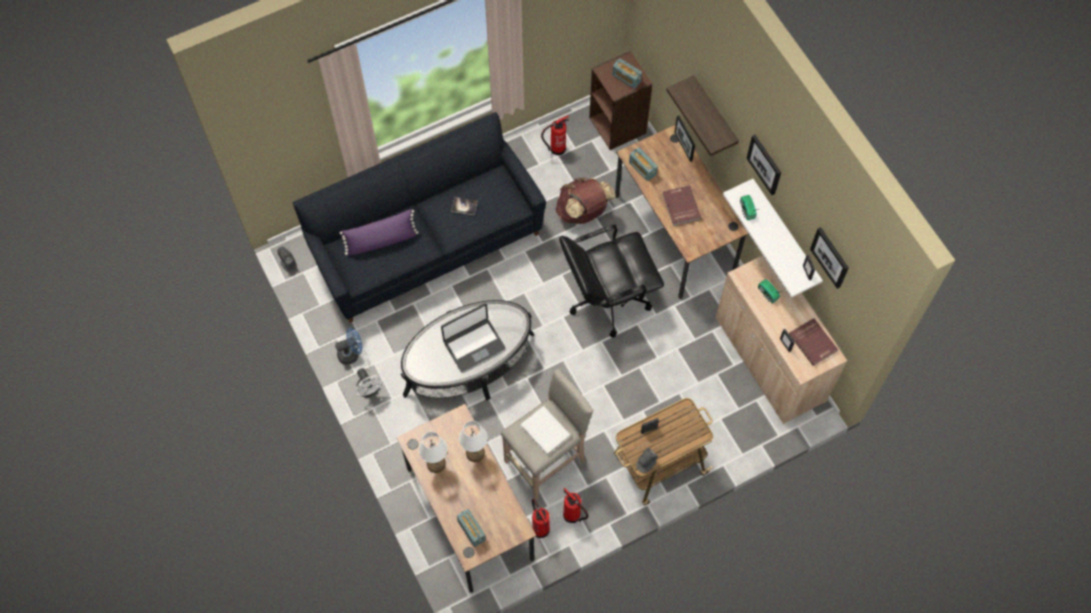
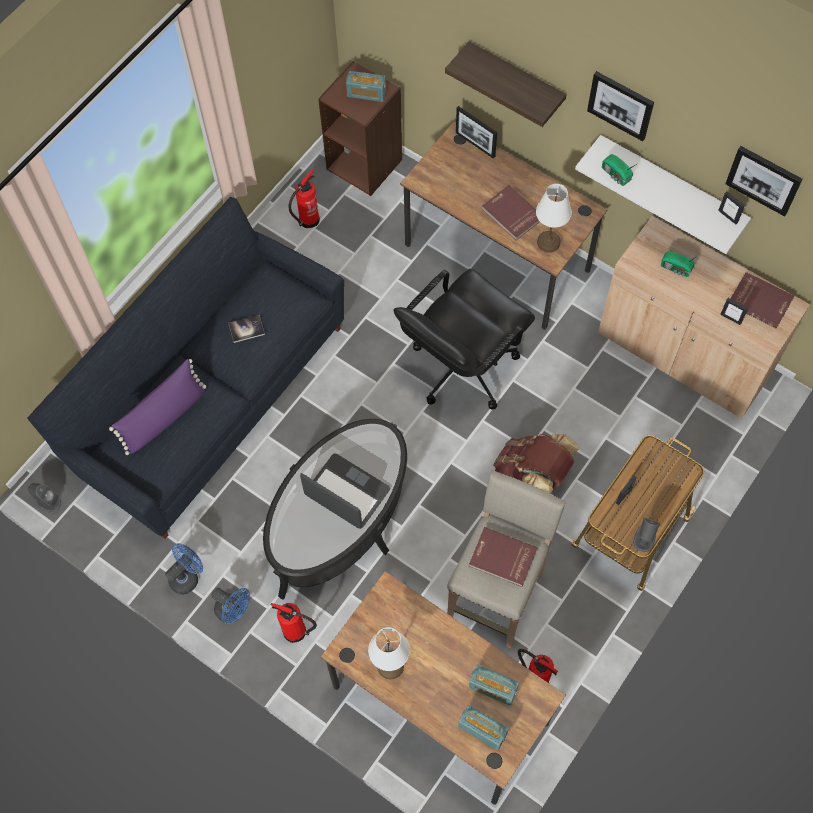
camera: 25 degrees left, 0 degrees up
(369, 390) = (234, 611): white fan -> blue fan
(474, 344) = (346, 493): laptop -> laptop turned 90 degrees counterclockwise
(475, 453) = (432, 628): white table lamp -> white table lamp (549, 242)
(544, 431) = (502, 558): white book -> red book
(573, 516) = (565, 645): fire extinguisher -> fire extinguisher (296, 632)
(583, 212) = (379, 280): brown backpack -> brown backpack (531, 480)
(642, 168) = (442, 190): radio -> radio (493, 688)

